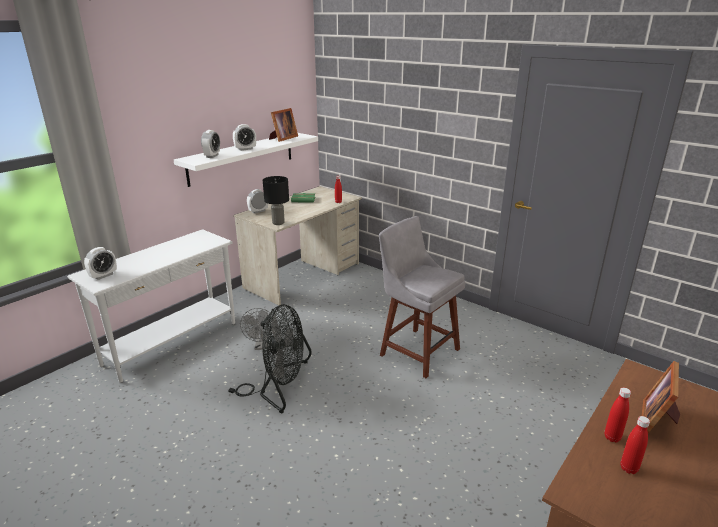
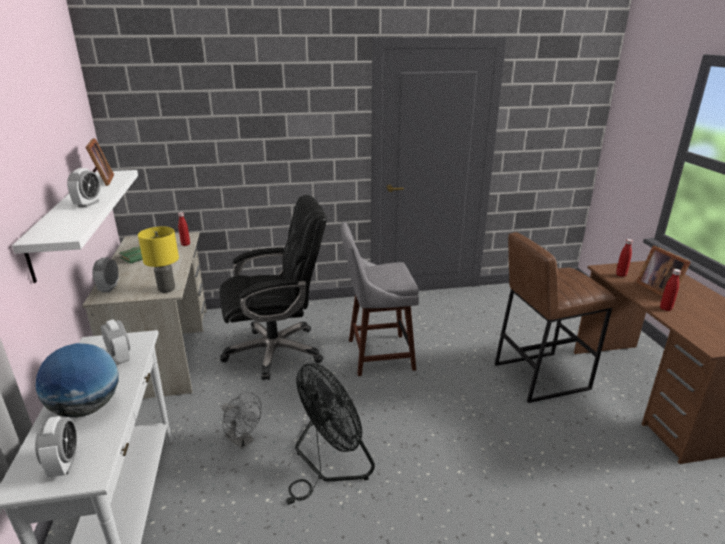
camera: 50 degrees left, 0 degrees up
(146, 259) = (87, 408): none -> globe
(212, 156) = (66, 224): alarm clock -> alarm clock (120, 357)
(277, 223) = (165, 290): black table lamp -> yellow table lamp
(357, 309) = (276, 351): none -> black office chair
(524, 455) = (539, 376): none -> brown stool
(628, 468) = (697, 318): red bottle -> red bottle (621, 275)

